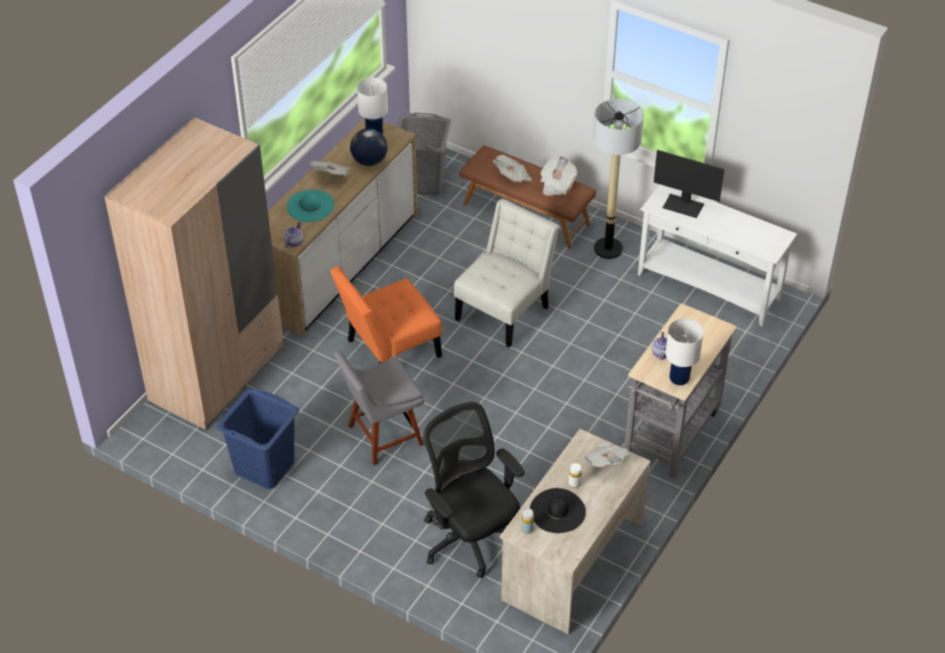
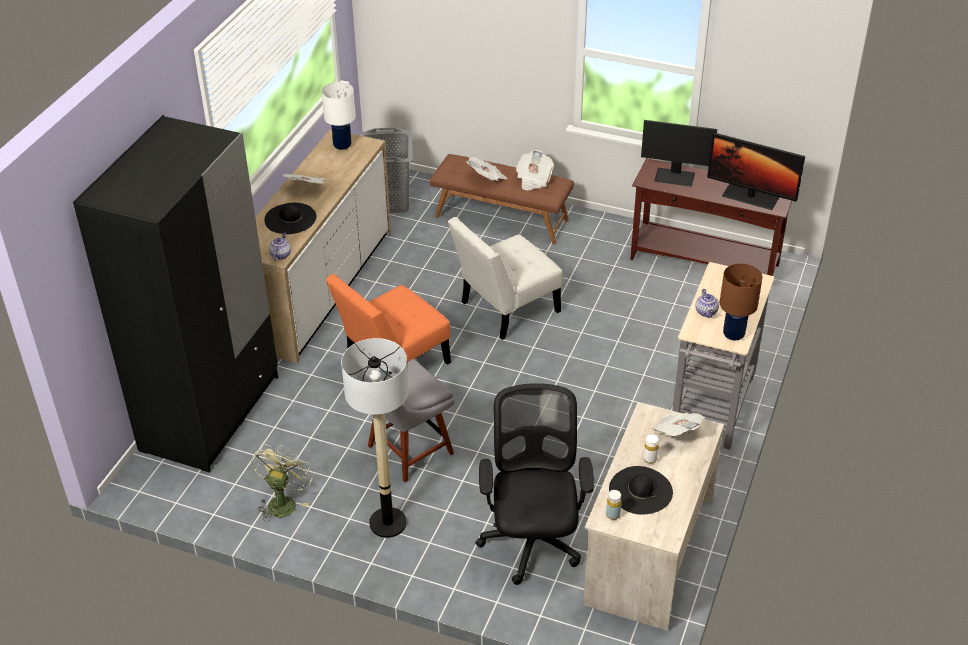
camera: 10 degrees left, 5 degrees down
(217, 374) = (211, 413): beige wardrobe -> black wardrobe
(264, 467) = (283, 502): blue laundry basket -> green fan
(310, 206) = (290, 218): turquoise hat -> black hat
(369, 161) = (343, 170): globe -> none
(471, 542) = (533, 547): black office chair -> black office chair turned 45 degrees clockwise
(505, 310) = (505, 309): white chair -> white chair turned 150 degrees counterclockwise
(608, 249) = (593, 239): floor lamp -> floor lamp (388, 523)
(679, 379) = (734, 335): white table lamp -> brown table lamp
(709, 287) = (705, 261): white console table -> brown console table
(749, 236) = (750, 197): none -> monitor

